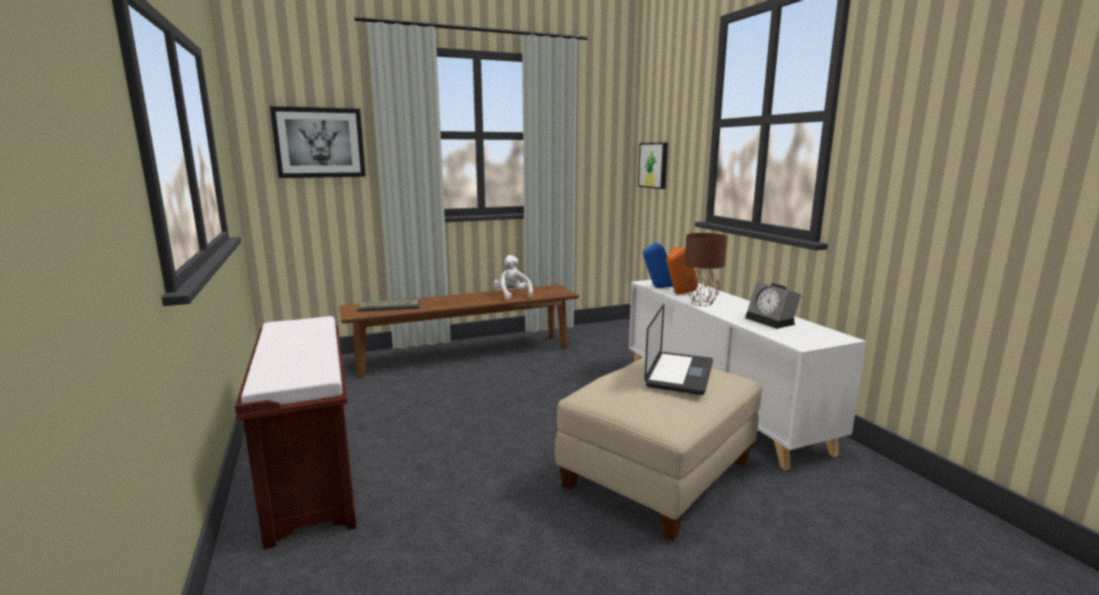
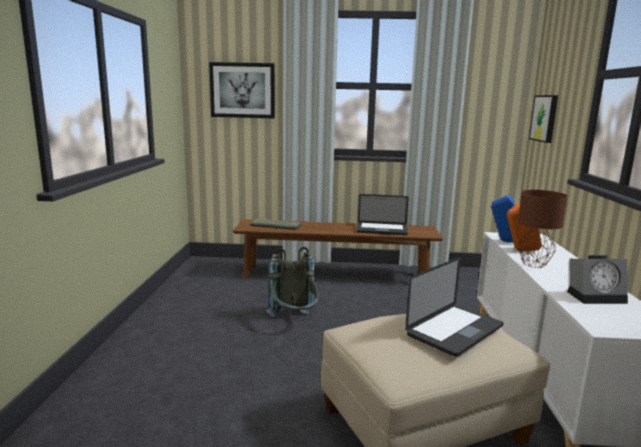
camera: 25 degrees right, 0 degrees up
(310, 476) = (157, 345): brown bench -> none
(459, 411) = (294, 321): none -> grey backpack
(512, 295) = (381, 230): white plush toy -> laptop
(772, 321) = (596, 296): alarm clock -> alarm clock turned 90 degrees counterclockwise

